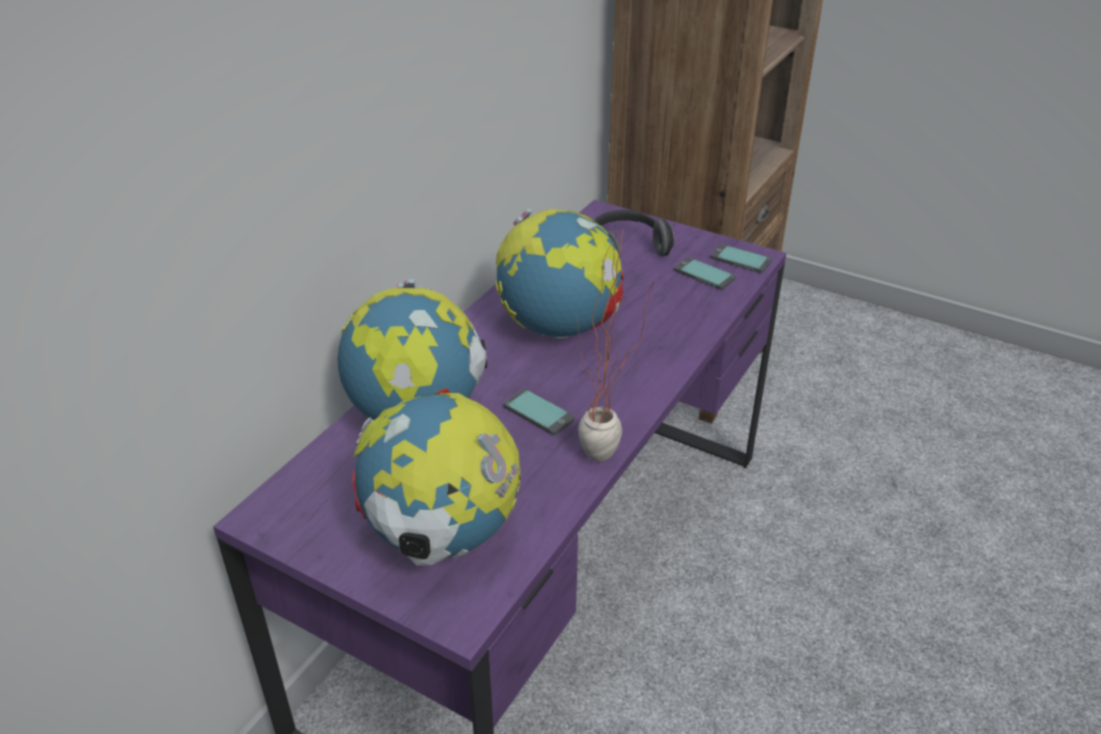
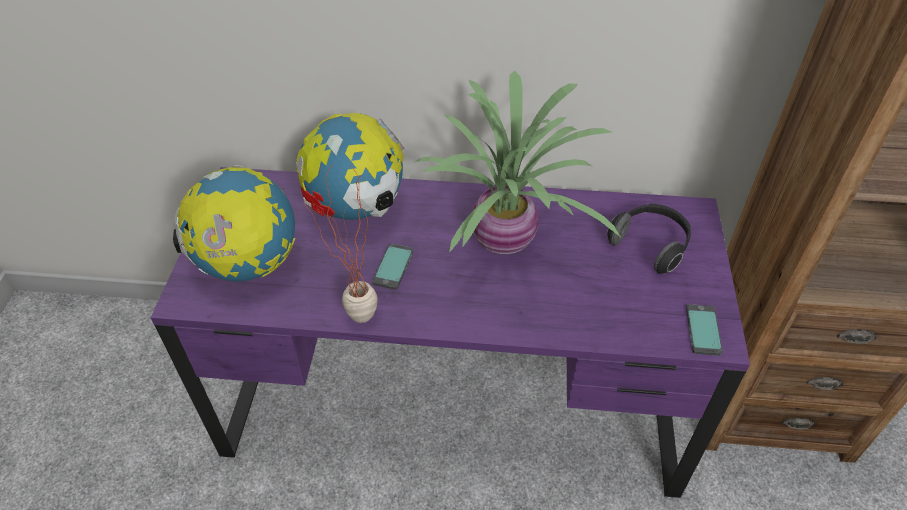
camera: 65 degrees right, 10 degrees up
(559, 327) = (505, 242): globe -> potted plant
(704, 275) = (654, 310): phone -> none

